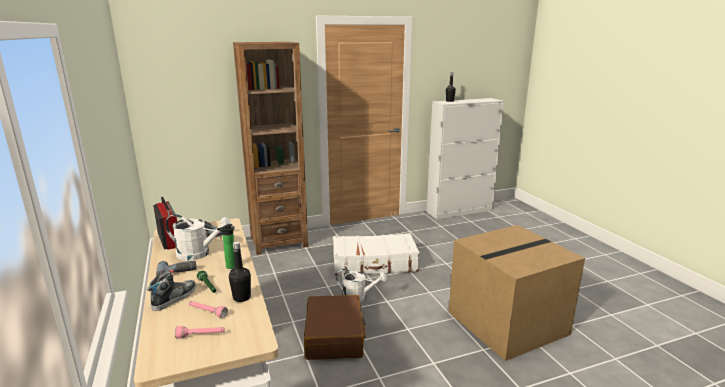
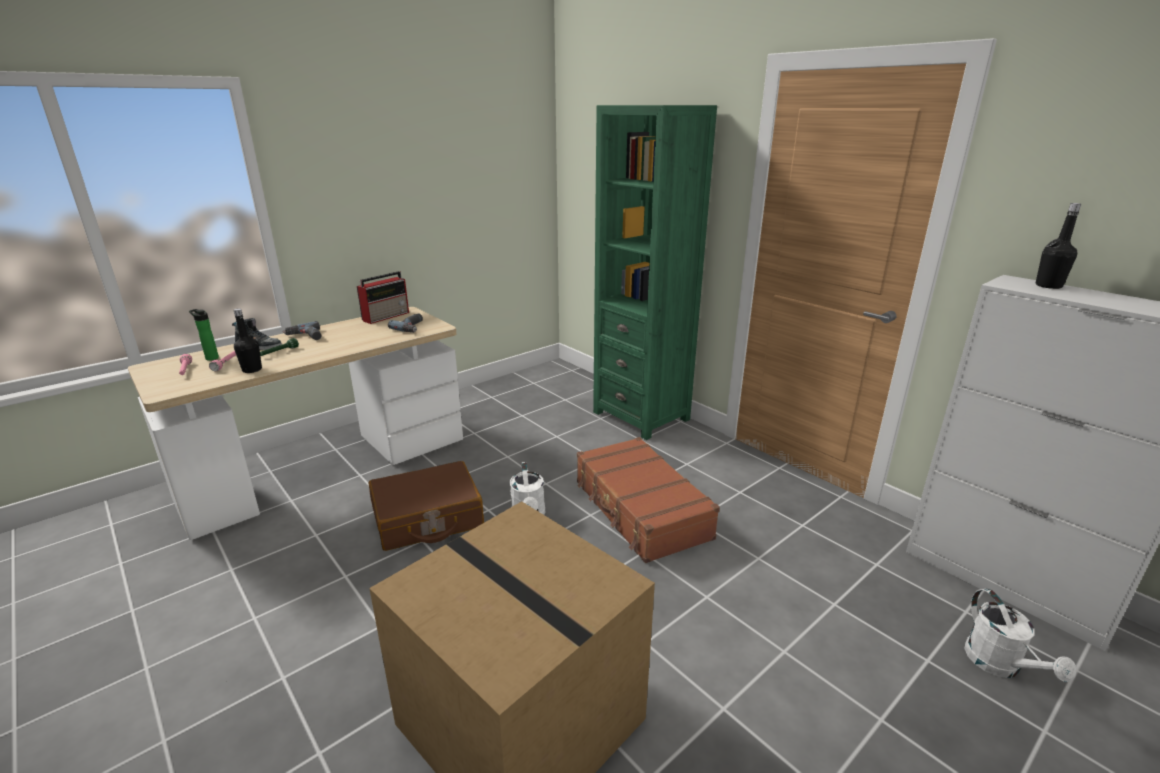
camera: 70 degrees right, 5 degrees up
(199, 254) = (353, 333): white watering can -> white watering can (1000, 665)
(229, 267) = (321, 351): bottle -> bottle (211, 358)
(278, 241) = (641, 416): brown bookcase -> green bookcase
(374, 263) = (640, 510): white suitcase -> brown suitcase

